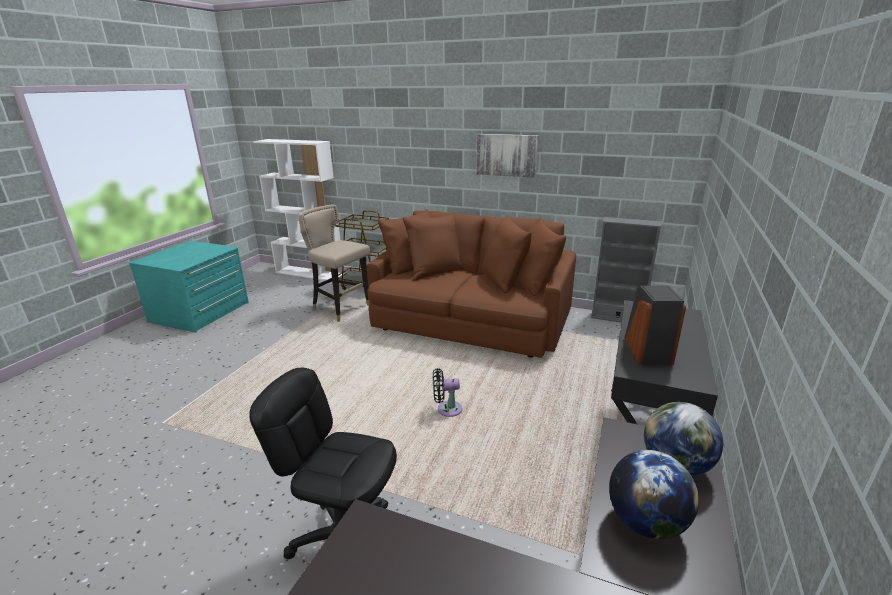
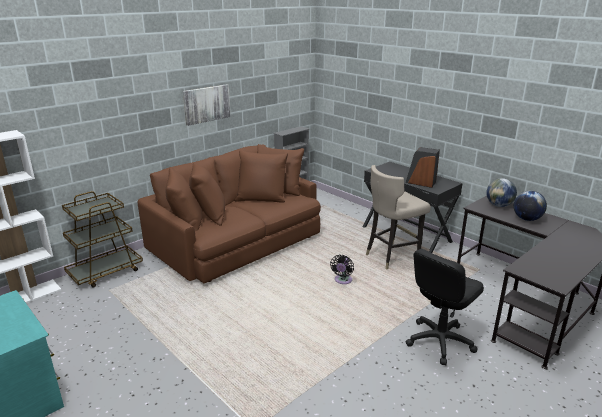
camera: 65 degrees left, 0 degrees up
(341, 309) = (138, 296): beige stool -> beige stool (391, 256)

